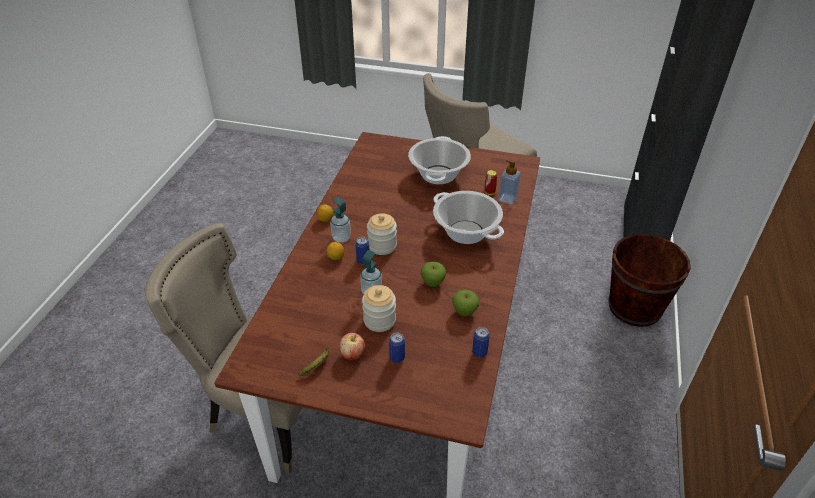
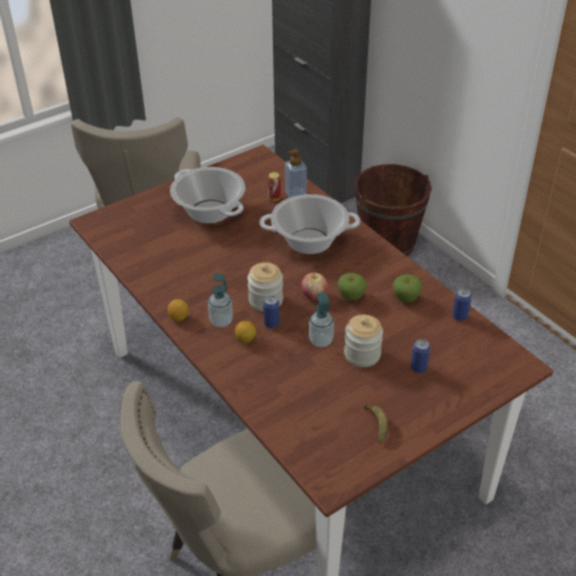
camera: 50 degrees left, 0 degrees up
(352, 354) = (387, 394): apple -> apple (314, 295)

